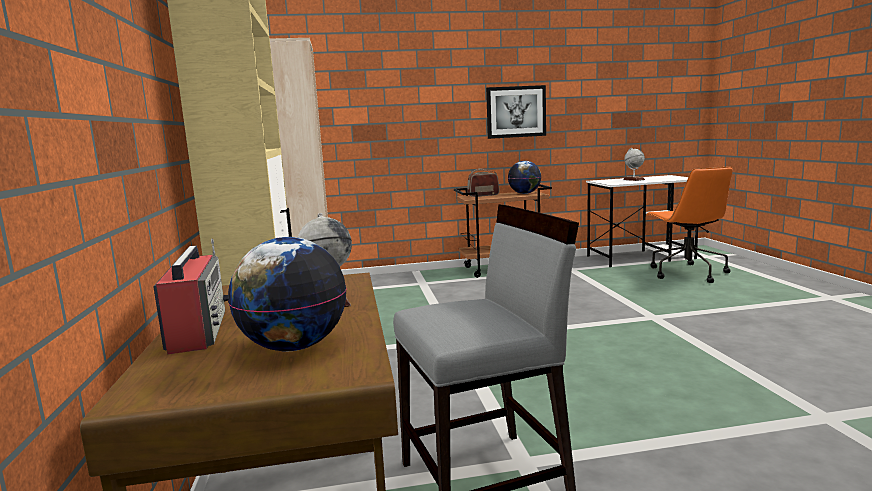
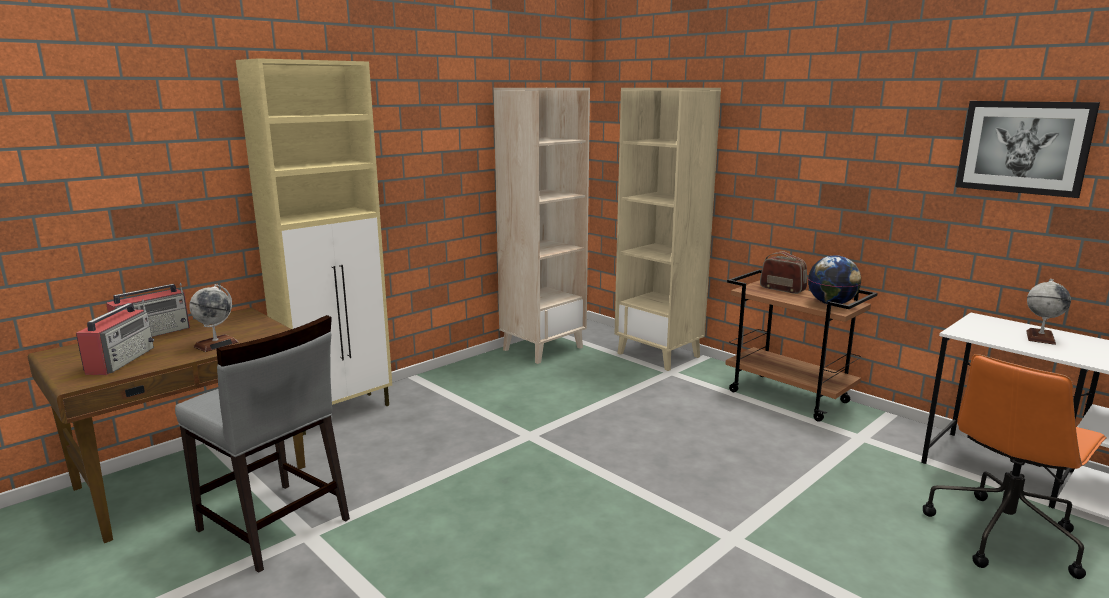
camera: 55 degrees right, 5 degrees up
(294, 346) = (121, 360): globe -> radio
(390, 280) = (659, 355): none -> beige bookcase
(516, 112) = (865, 179): picture -> picture (1023, 147)

